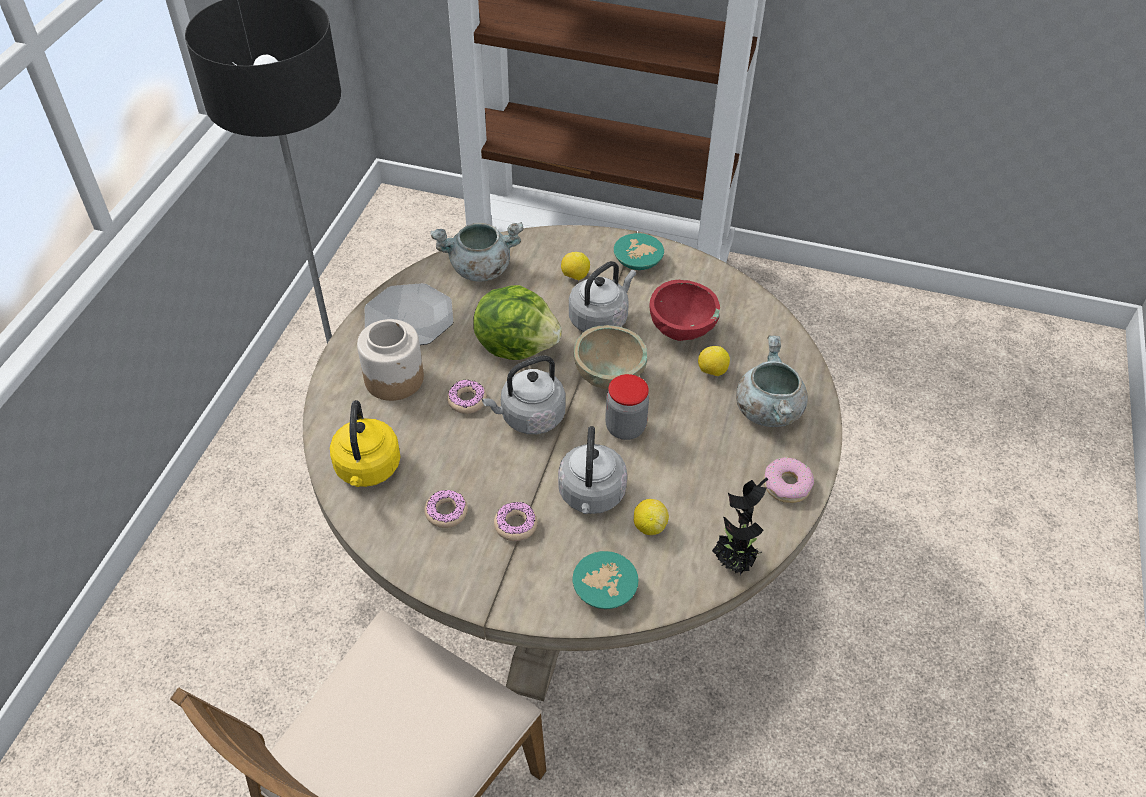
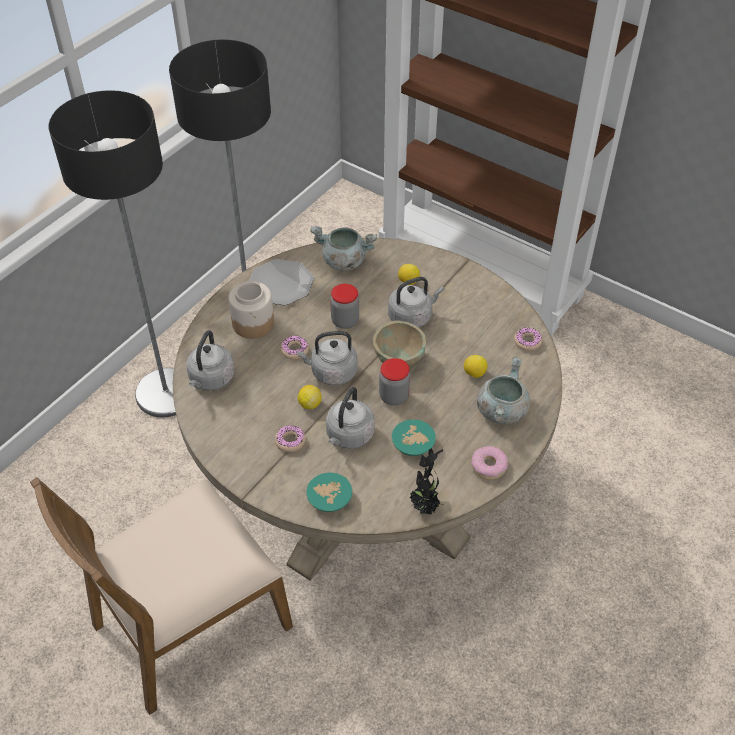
camera: 20 degrees right, 0 degrees up
(254, 507) = (166, 393): none -> floor lamp
(367, 470) = (211, 379): yellow kettle -> grey kettle
(446, 512) = (249, 420): donut -> donut (527, 342)
(516, 345) = (345, 321): lettuce -> jar
(639, 261) = (460, 281): turquoise bowl -> turquoise bowl (414, 445)
(649, 526) = (378, 467): lemon -> lemon (310, 404)
(681, 331) = (466, 339): red bowl -> none

